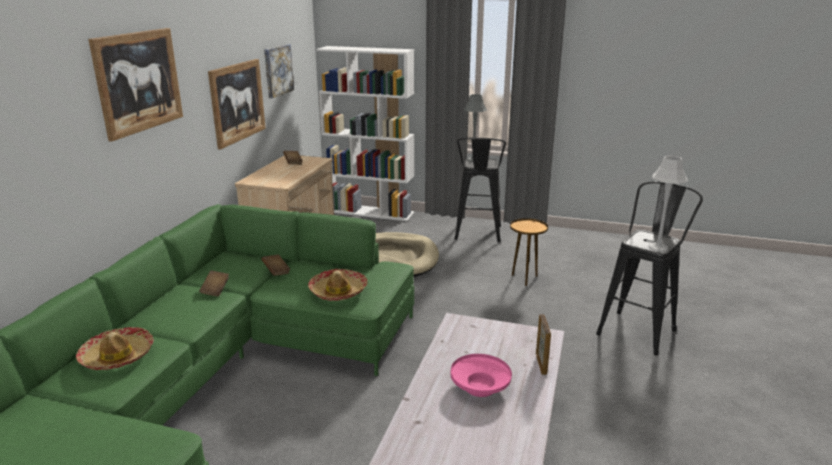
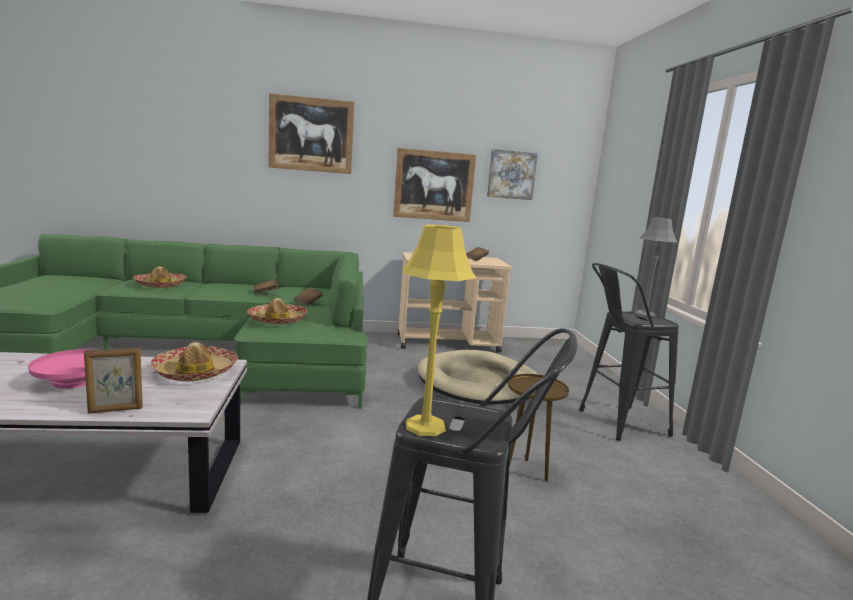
camera: 65 degrees right, 10 degrees down
(370, 212) = (580, 360): white bookcase -> none
(470, 334) = (195, 372): none -> hat
(658, 247) = (425, 426): grey table lamp -> yellow table lamp

